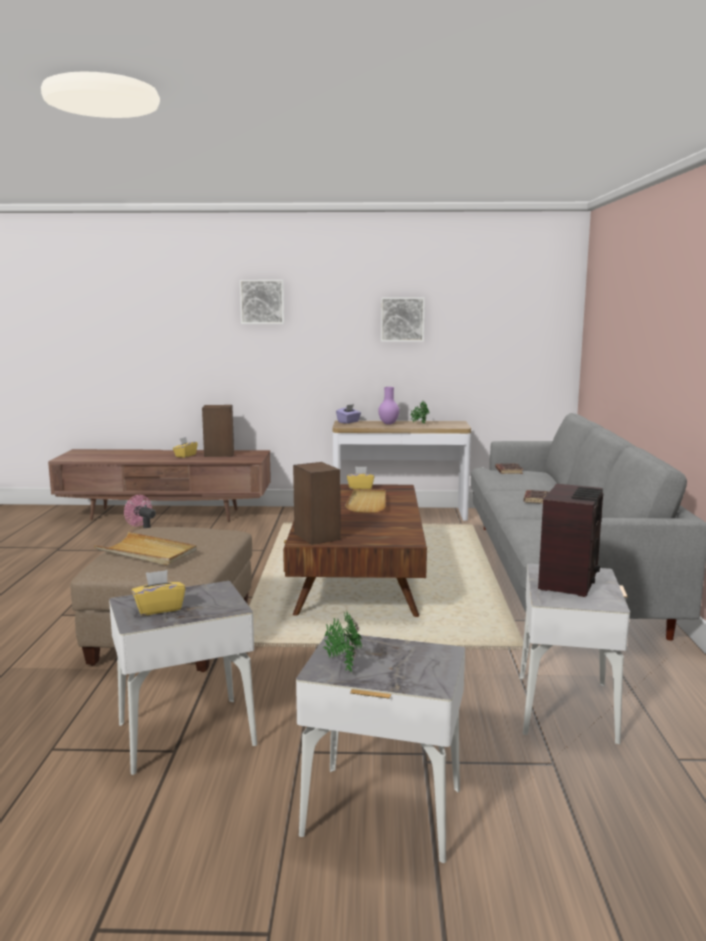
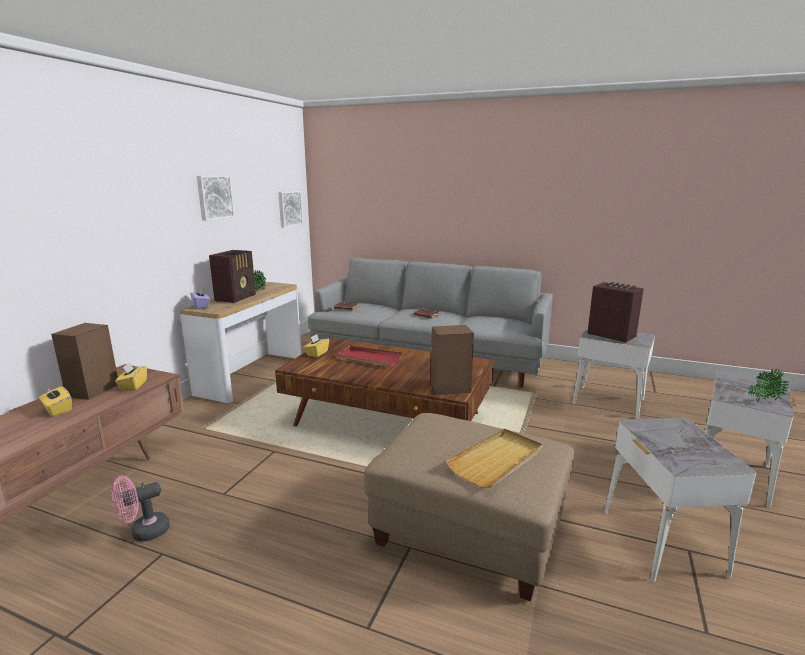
camera: 70 degrees left, 5 degrees up
(159, 608) = (694, 452): yellow tissue box -> yellow tissue box (133, 386)
(262, 302) = (83, 183): picture -> picture (289, 208)
(367, 503) = (368, 358): beige tray -> red tray
(389, 424) = (237, 298): purple vase -> radio

